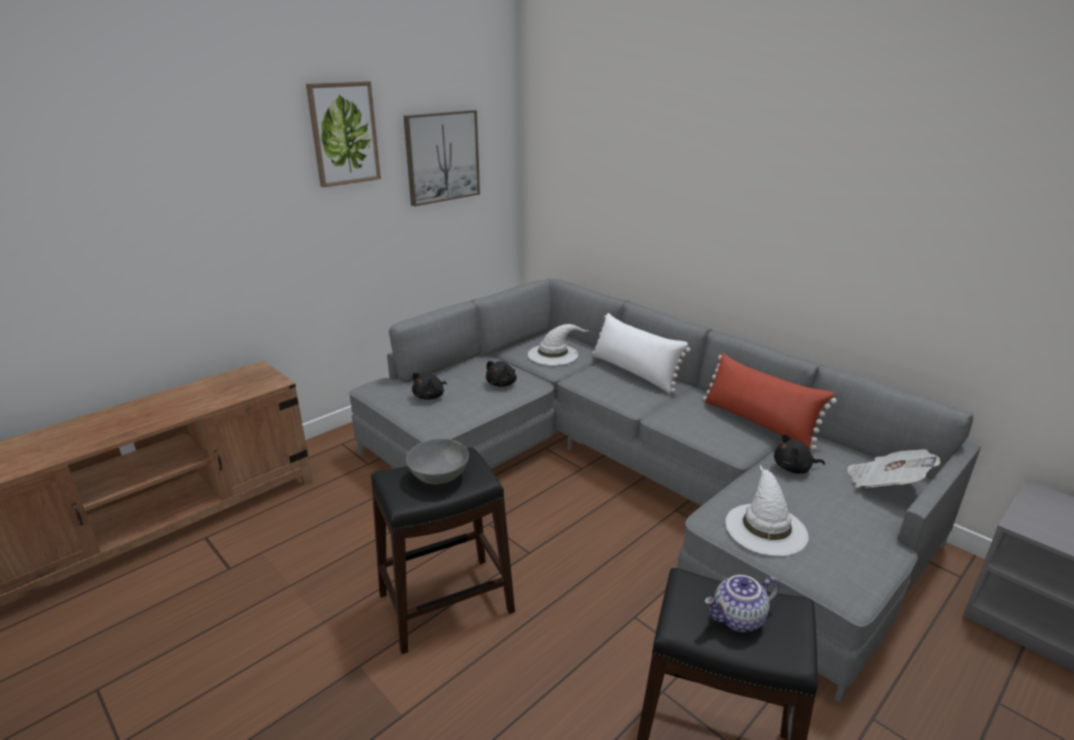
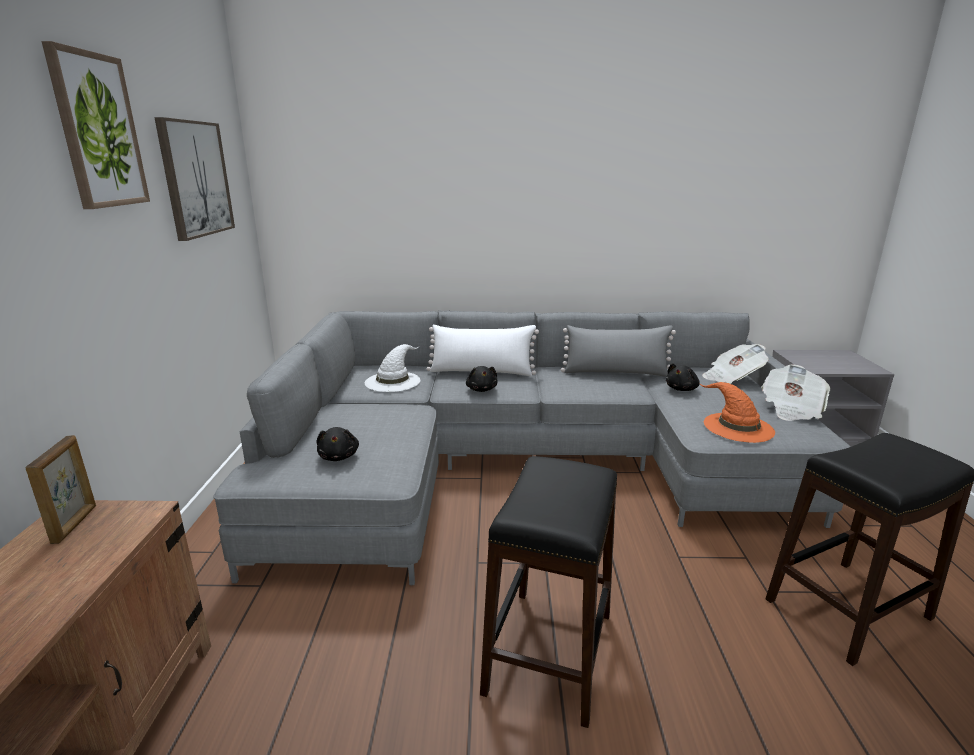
camera: 45 degrees left, 5 degrees down
(250, 375) = (75, 524): none -> picture frame
(439, 476) = (561, 490): grey bowl -> none
(502, 383) = (390, 418): black plush toy -> black plush toy (481, 389)
(738, 619) = (897, 461): teapot -> none
(758, 423) = (616, 372): red pillow -> grey pillow
(765, 527) = (737, 426): white hat -> orange hat
(877, 547) = (791, 409): none -> newspaper

